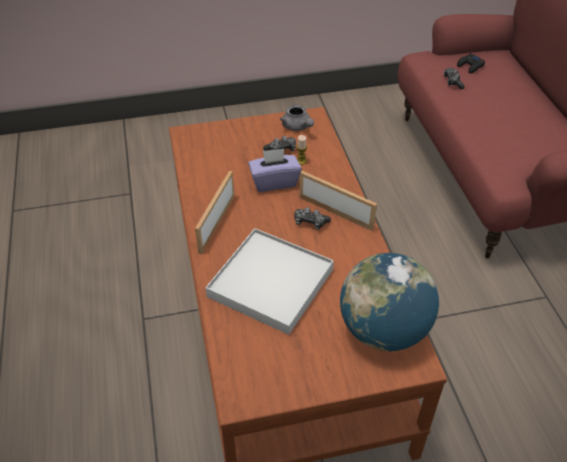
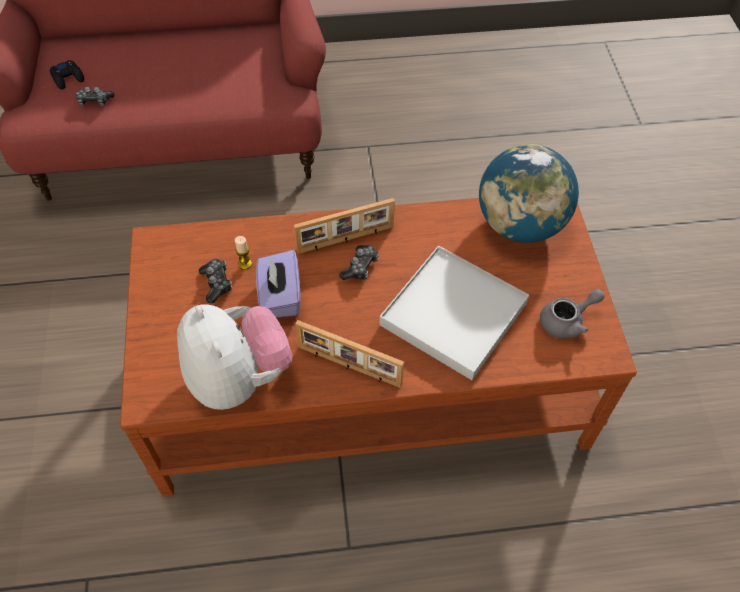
camera: 85 degrees left, 10 degrees up
(204, 170) = (238, 377): none -> plush toy
(297, 127) = (171, 261): grey teapot -> grey teapot (567, 321)
(336, 212) = (346, 240): picture frame -> picture frame turned 150 degrees counterclockwise

